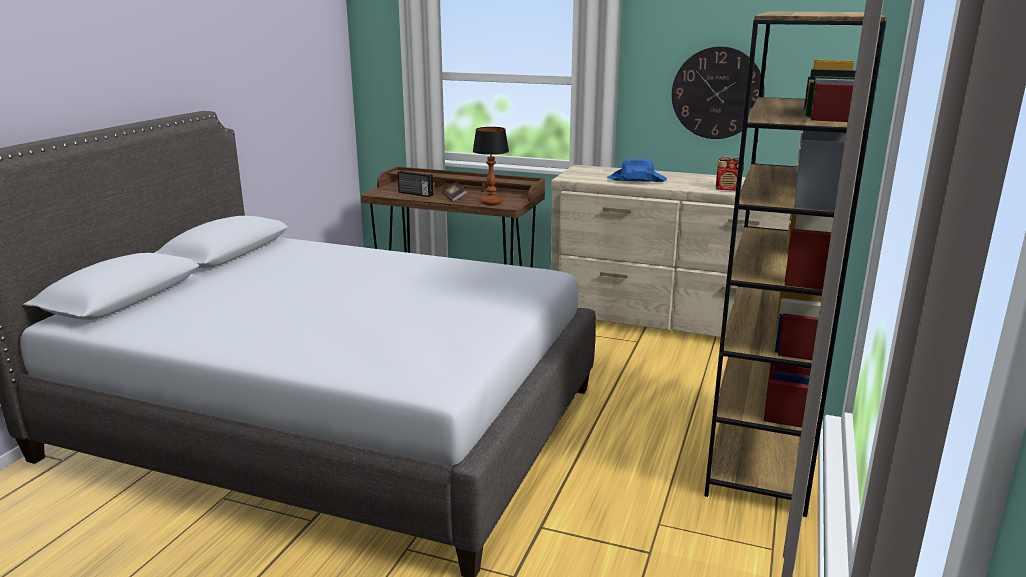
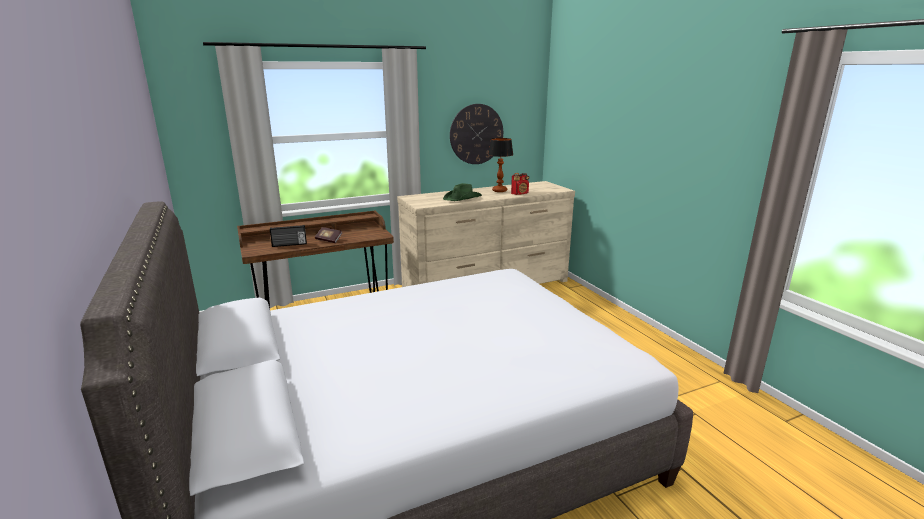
camera: 45 degrees left, 0 degrees up
(491, 202) = (364, 236): table lamp -> table lamp (499, 190)
(637, 180) = (463, 198): blue hat -> green hat
(762, 456) = (642, 340): brown bookcase -> none

